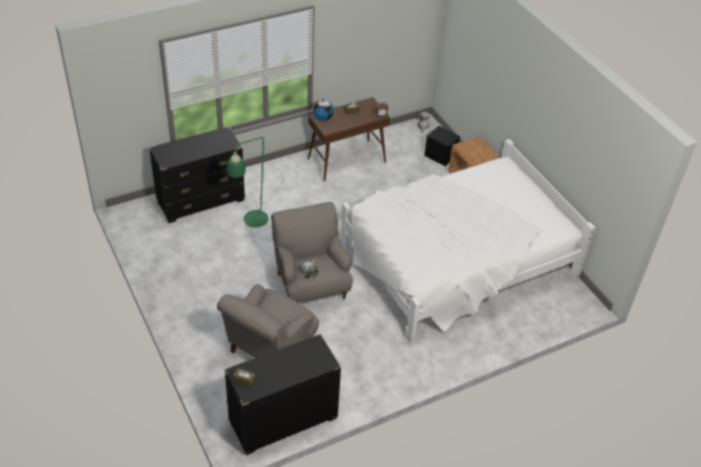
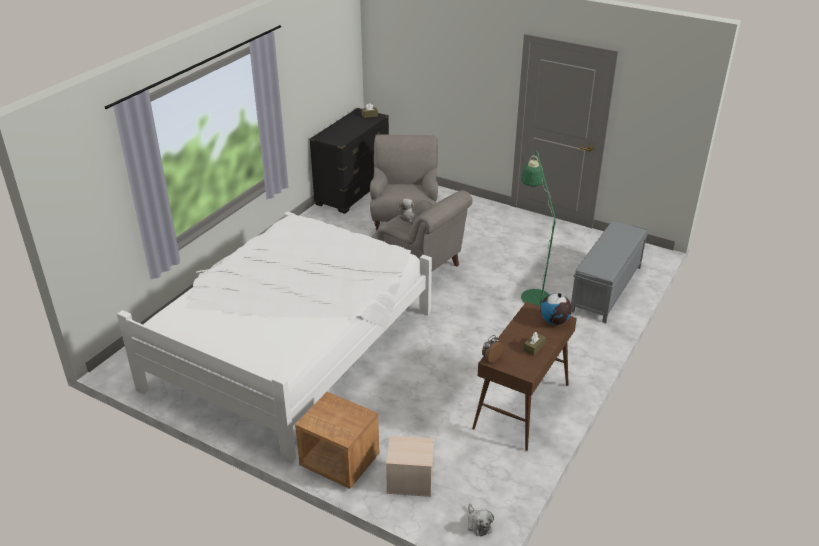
camera: 150 degrees right, 10 degrees down
(201, 201) = (606, 289): black dresser -> grey bench
(441, 155) = (409, 481): black storage box -> beige storage box

